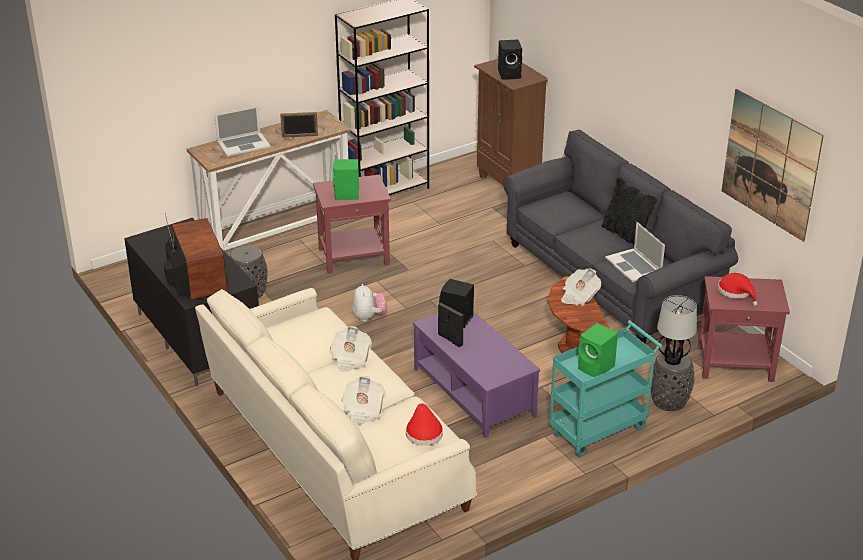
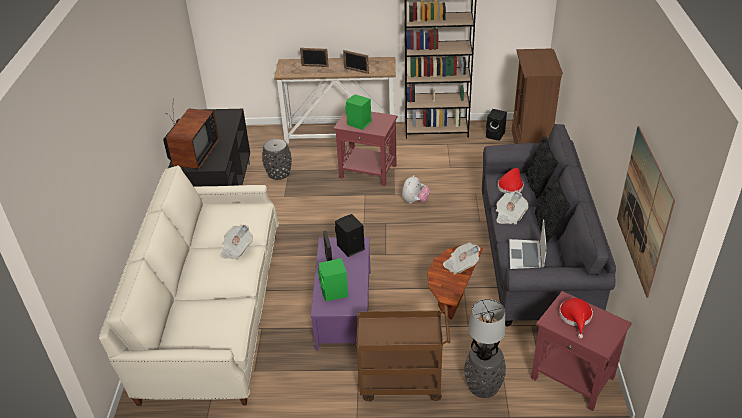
camera: 35 degrees right, 5 degrees up
(243, 144) = (315, 66): laptop -> picture frame
(363, 411) = (202, 294): newspaper -> newspaper (509, 215)
(369, 317) = (333, 220): plush toy -> plush toy (415, 201)
(423, 432) = (220, 330): red hat -> red hat (510, 186)
(510, 74) = (536, 63): black speaker -> black speaker (496, 135)
(580, 201) = (537, 185): none -> black pillow
(597, 368) = (388, 336): green speaker -> green speaker (334, 293)
(600, 431) = (403, 386): turquoise cart -> brown cart

